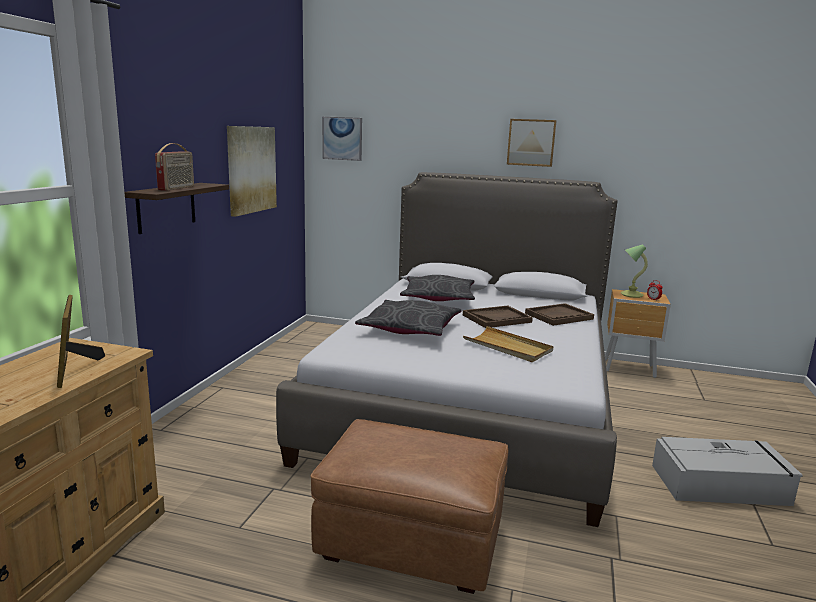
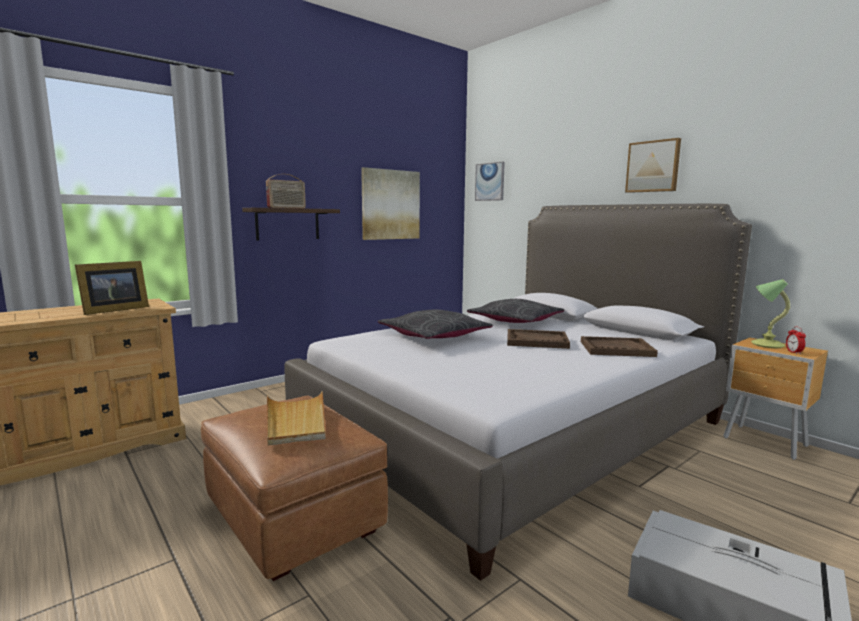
camera: 35 degrees right, 5 degrees down
(75, 369) = (112, 310): picture frame -> picture frame turned 150 degrees counterclockwise
(508, 347) = (496, 362): beige tray -> beige tray (296, 421)

